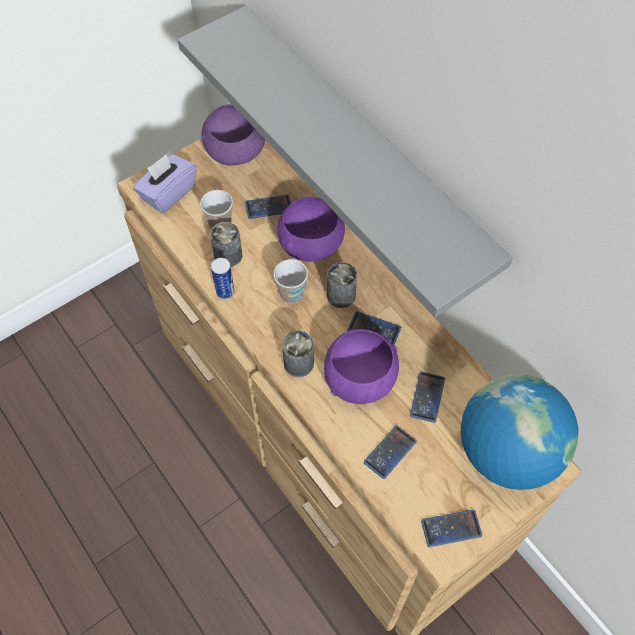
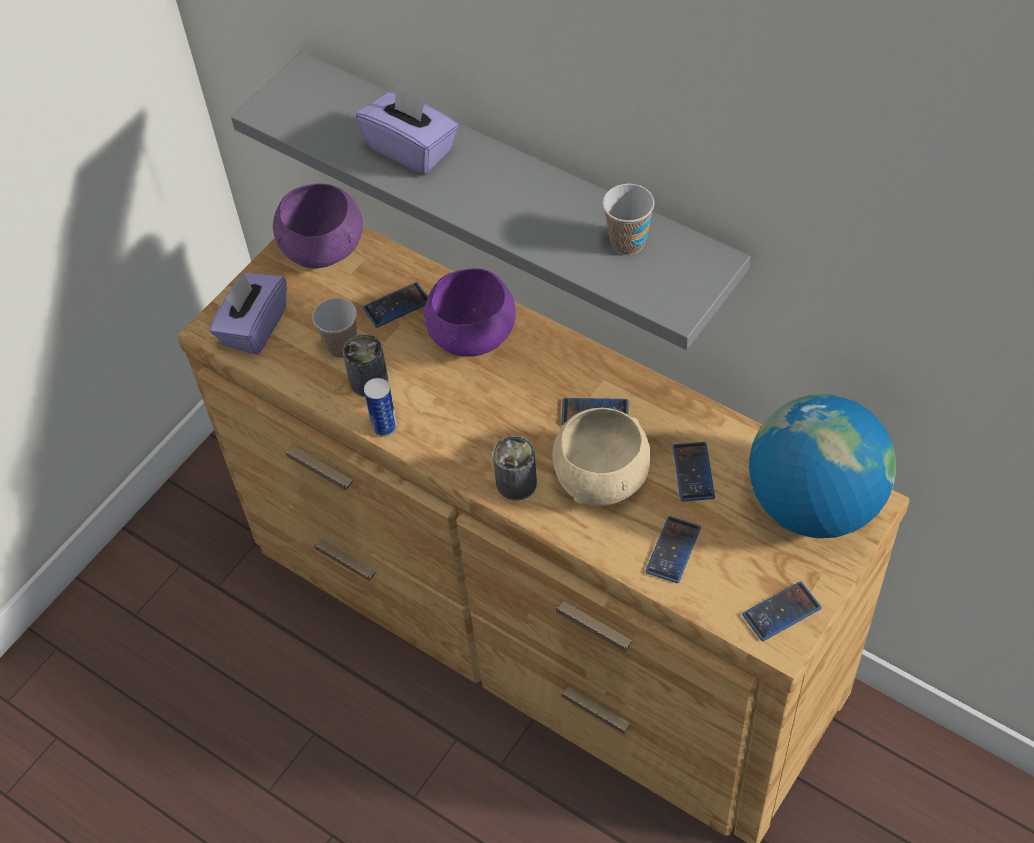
camera: 15 degrees left, 5 degrees down
(291, 294) = (472, 403): cup -> cup (627, 242)
(292, 99) = (411, 149): none -> purple tissue box
(341, 295) = (536, 386): can -> none
(360, 379) = (601, 477): purple bowl -> beige bowl

